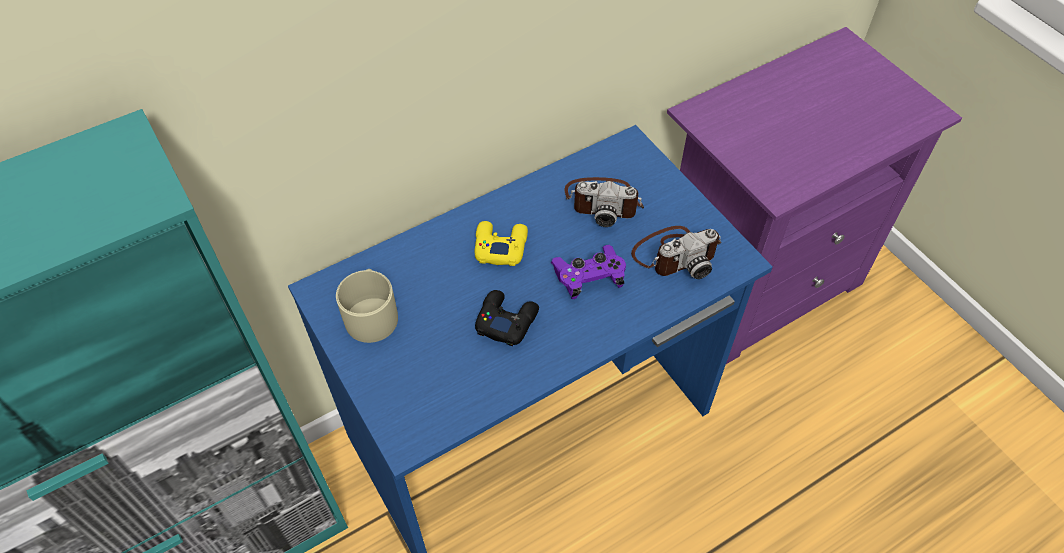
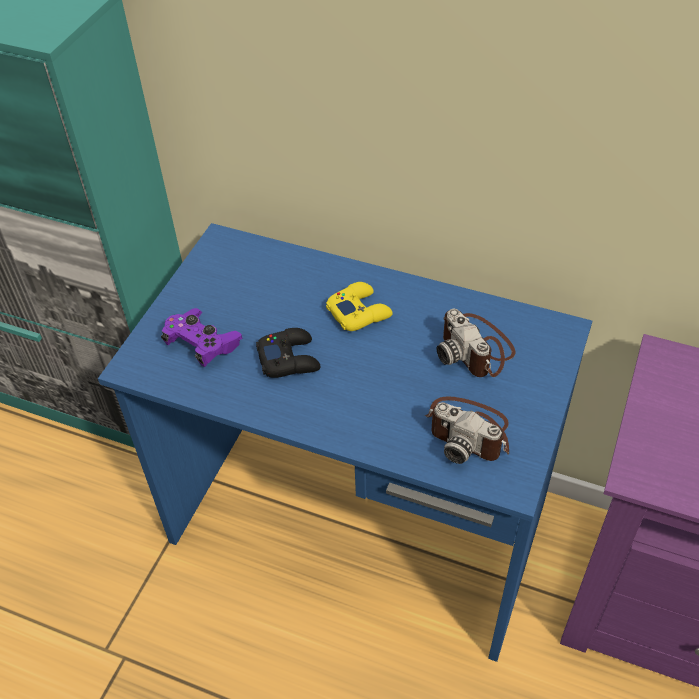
camera: 55 degrees right, 5 degrees down
(372, 313) = (225, 279): beige mug -> none
(589, 278) = (382, 386): purple game controller -> purple game controller (202, 345)

